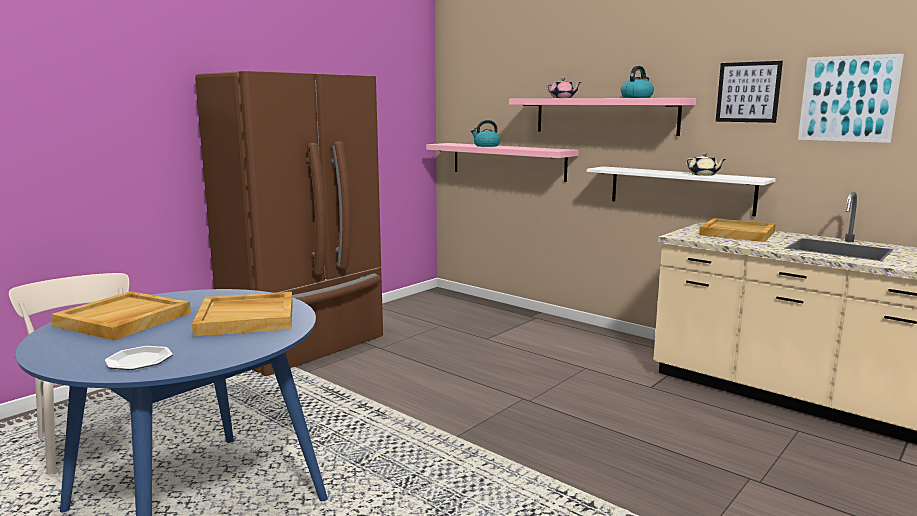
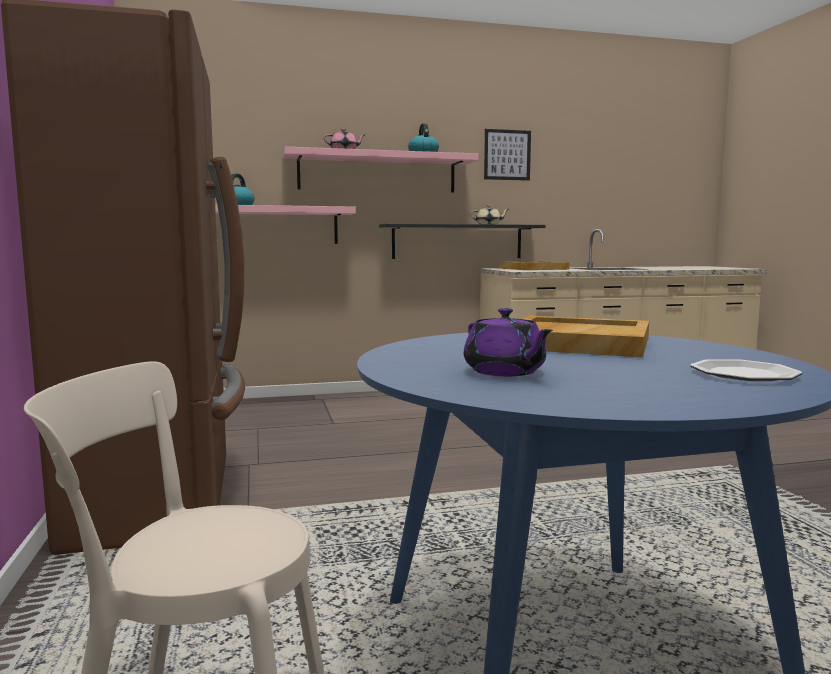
camera: 55 degrees left, 5 degrees down
(123, 320) = (505, 372): beige tray -> purple teapot
(680, 190) = (457, 241): white shelf -> black shelf
(848, 99) = (574, 163): picture -> none

